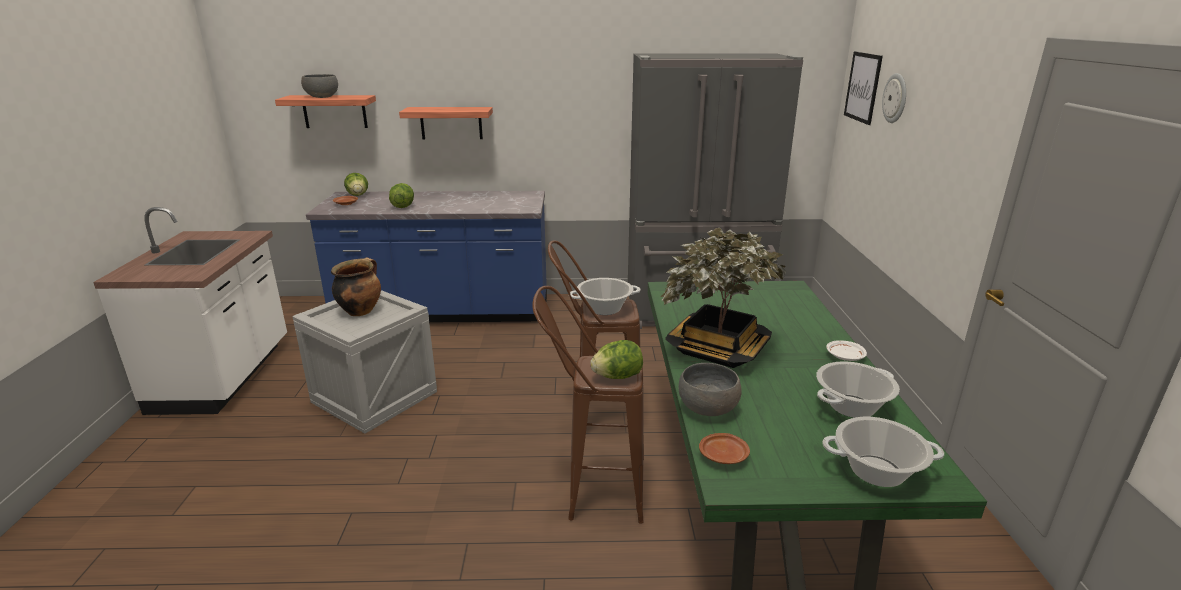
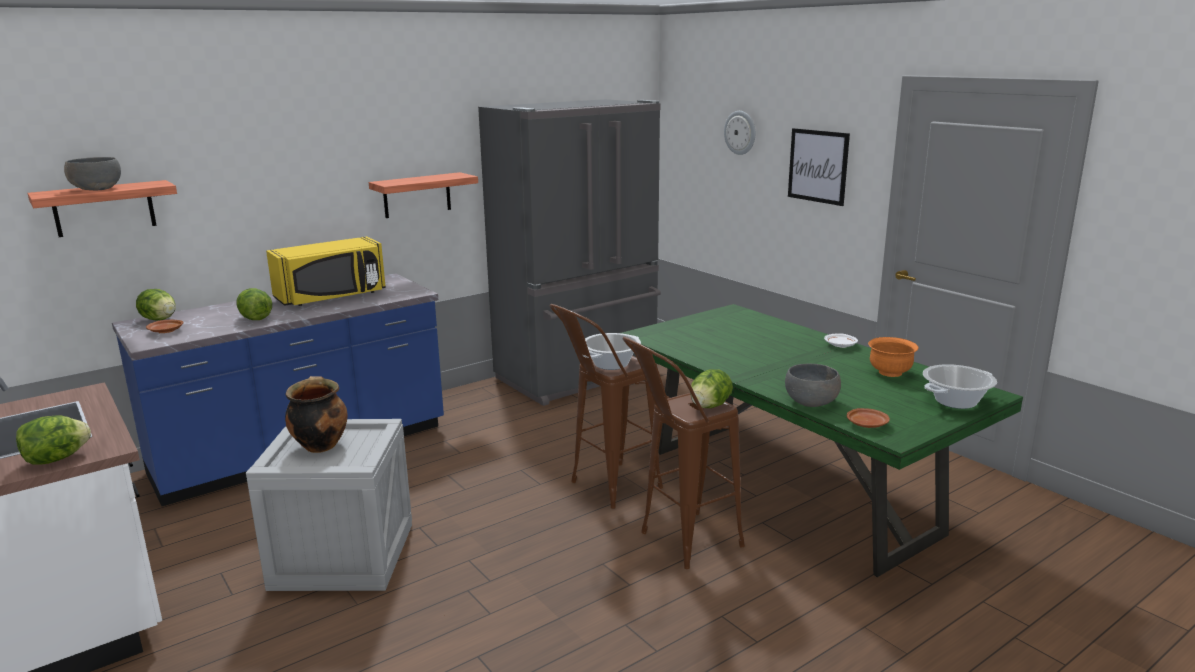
camera: 35 degrees left, 5 degrees down
(166, 274) = (56, 459): none -> lettuce
(451, 123) = (274, 205): shelf -> shelf (417, 195)
(472, 200) = (332, 297): none -> yellow microwave
(718, 350) = (755, 365): potted plant -> none
(851, 406) = (890, 373): cooking pot -> orange bowl
(862, 87) = (691, 126): picture -> picture (818, 166)

